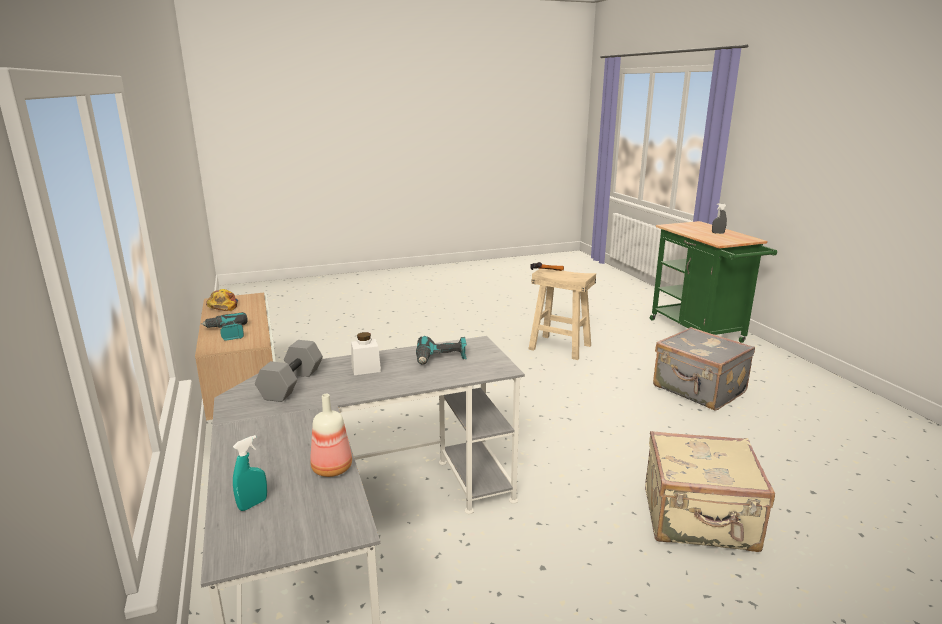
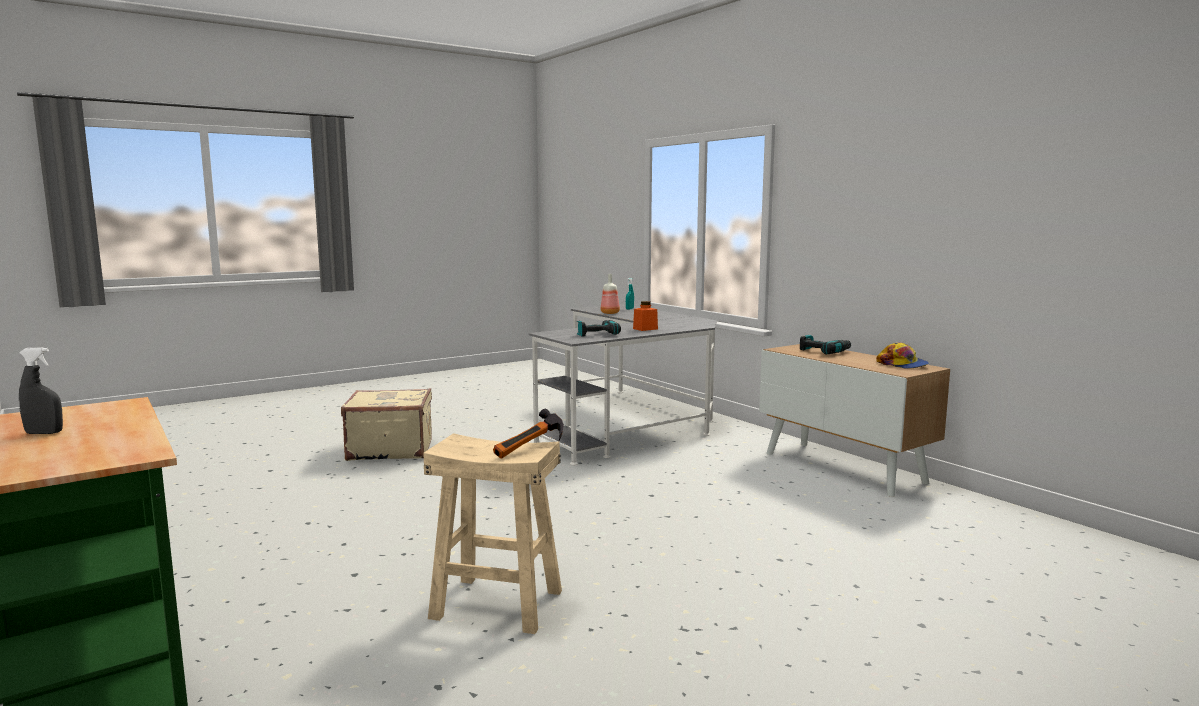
camera: 165 degrees right, 10 degrees down
(292, 384) = (681, 323): grey dumbbell -> none
(366, 369) = (645, 329): white jar -> orange jar
(698, 390) = (280, 548): grey suitcase -> none

